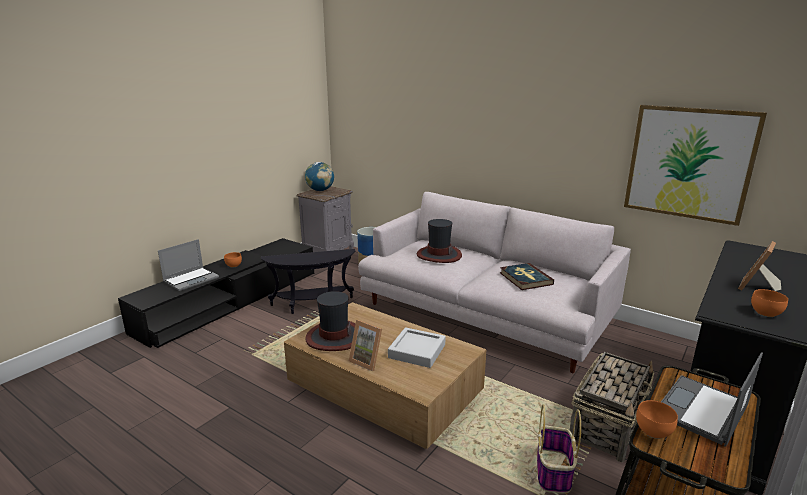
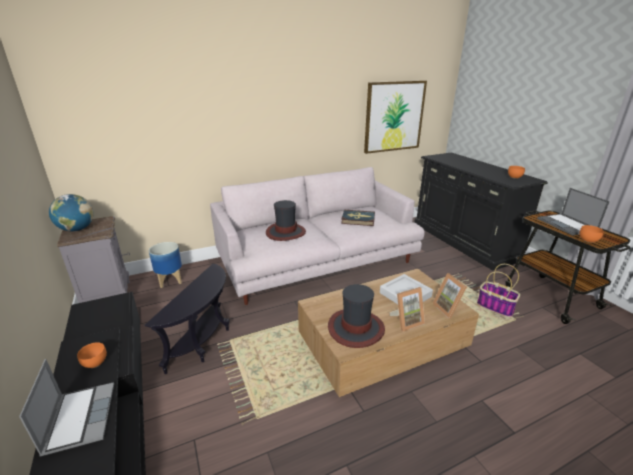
camera: 60 degrees left, 5 degrees up
(608, 425) = (461, 273): basket -> none
(756, 287) = (485, 170): picture frame -> picture frame (448, 309)

